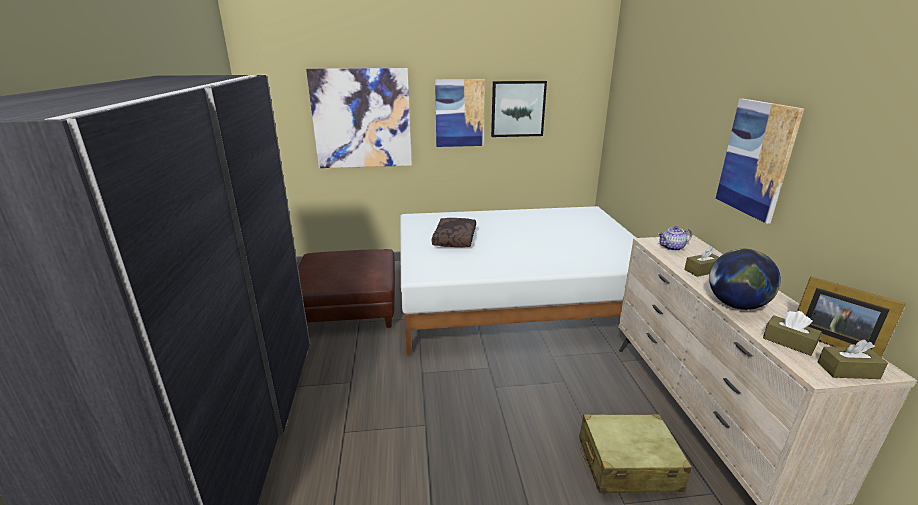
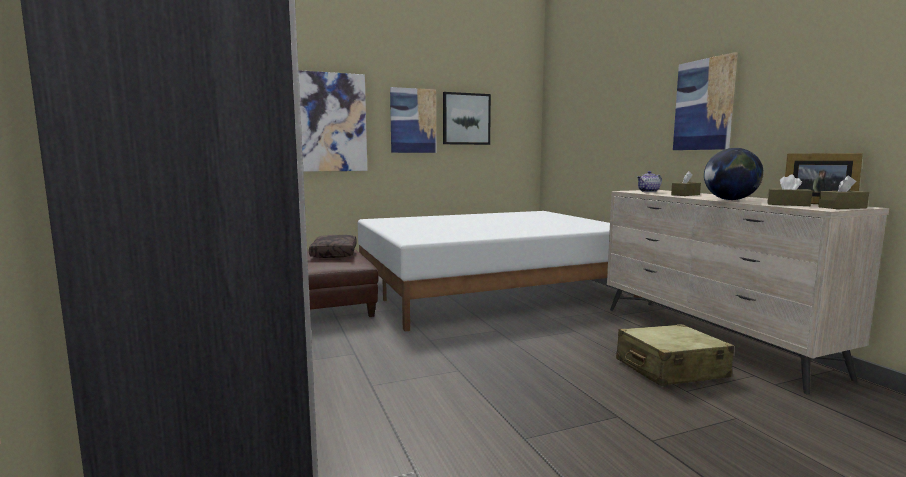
camera: 15 degrees left, 15 degrees down
(455, 239) = (430, 226): brown pillow -> brown pillow (335, 254)

